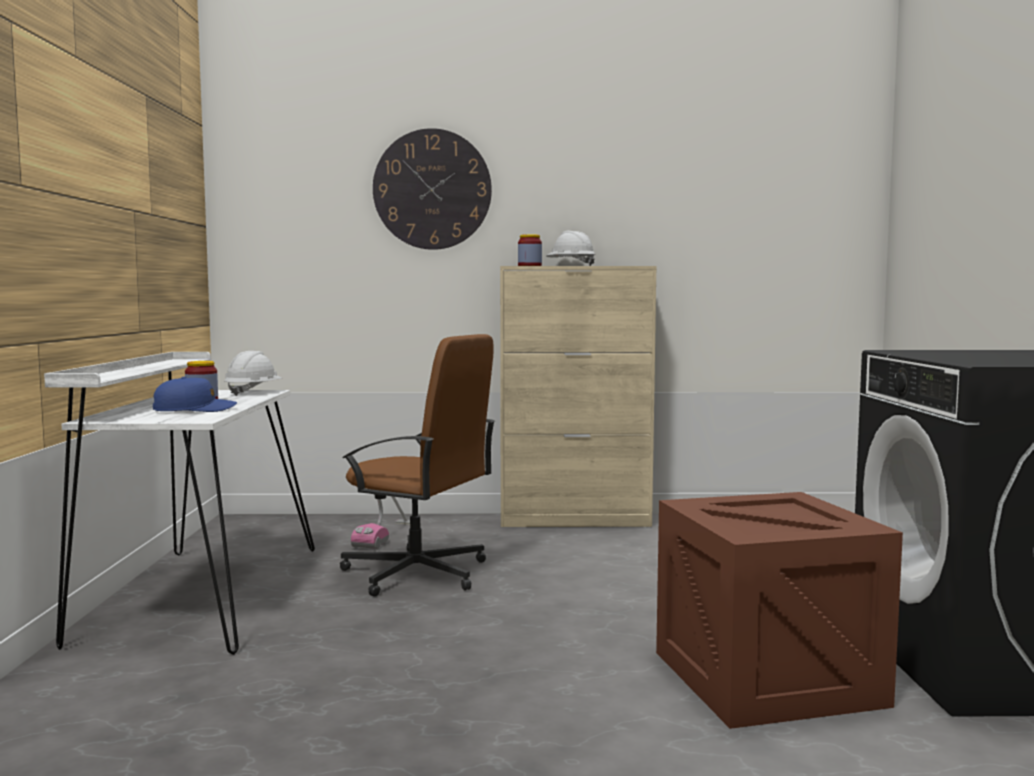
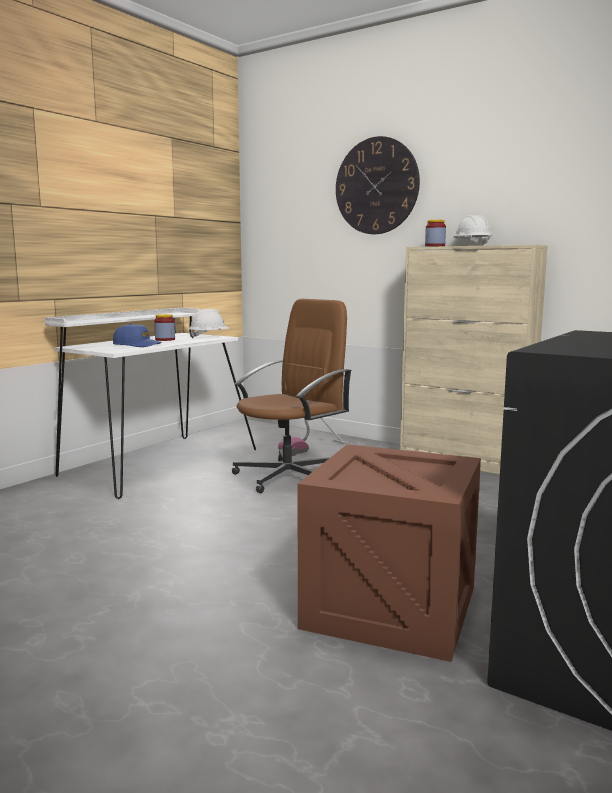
camera: 35 degrees right, 5 degrees up
(417, 573) = (289, 476): brown office chair -> brown office chair turned 105 degrees counterclockwise

